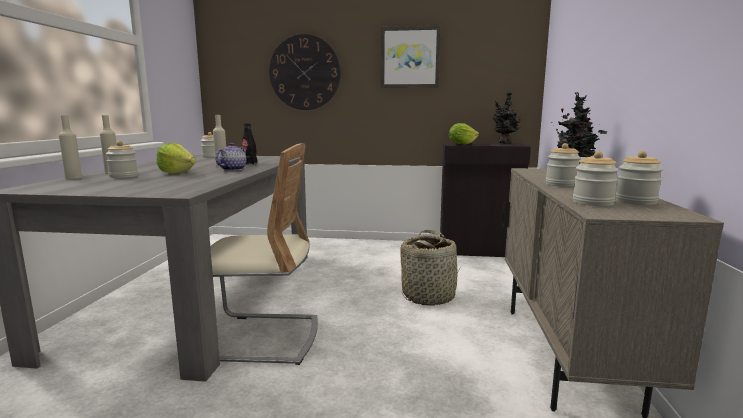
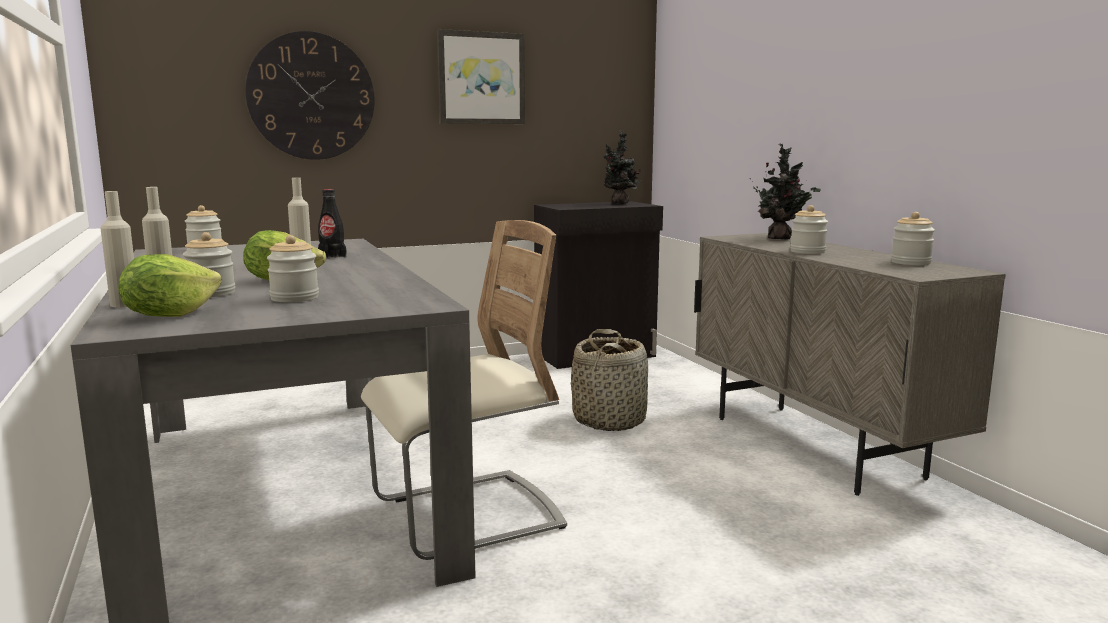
camera: 30 degrees left, 0 degrees up
(232, 169) = (346, 267): teapot -> none
(462, 144) = (573, 207): lettuce -> lettuce (169, 315)
(592, 202) = (885, 267): jar -> jar (294, 298)

